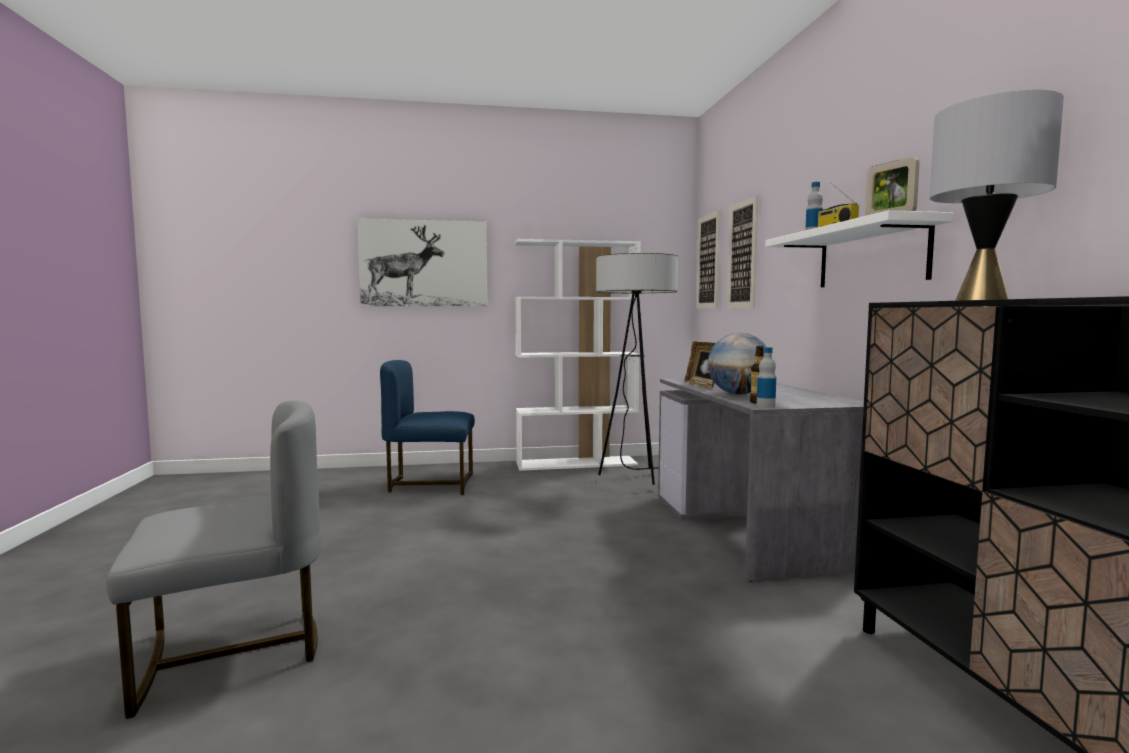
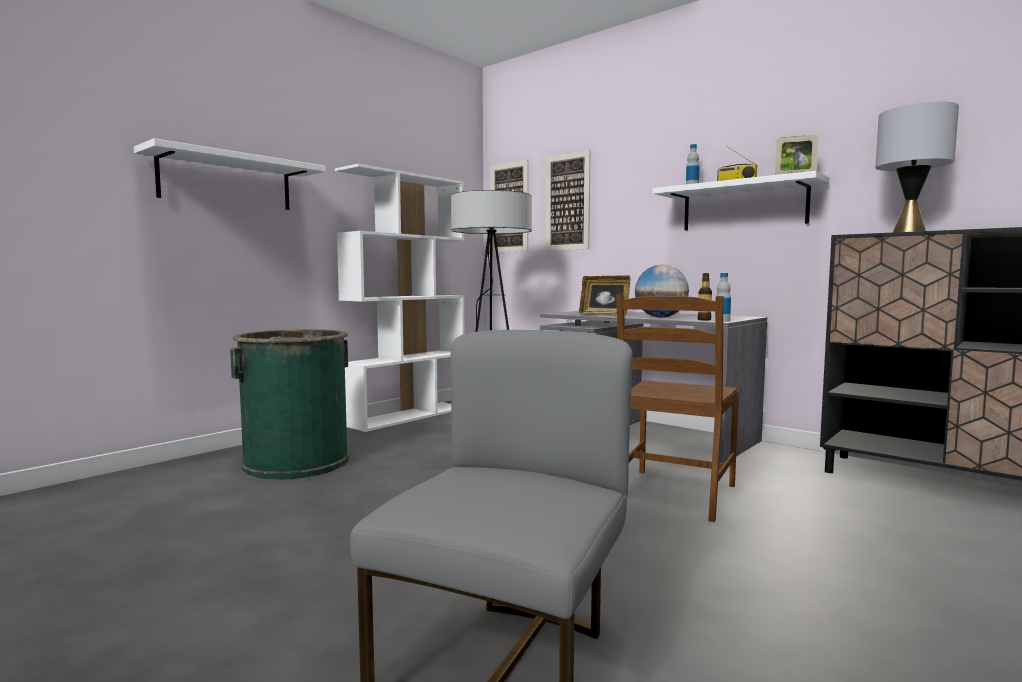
camera: 40 degrees left, 0 degrees up
(424, 263) = (226, 182): picture -> white shelf
(430, 484) = (296, 462): blue chair -> green trash can
(622, 591) = (675, 494): none -> brown chair

